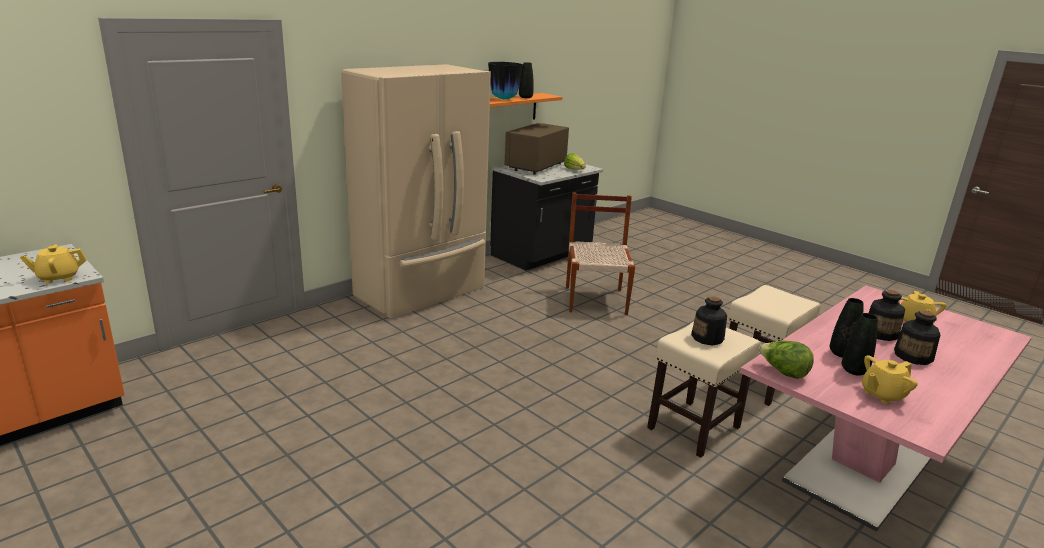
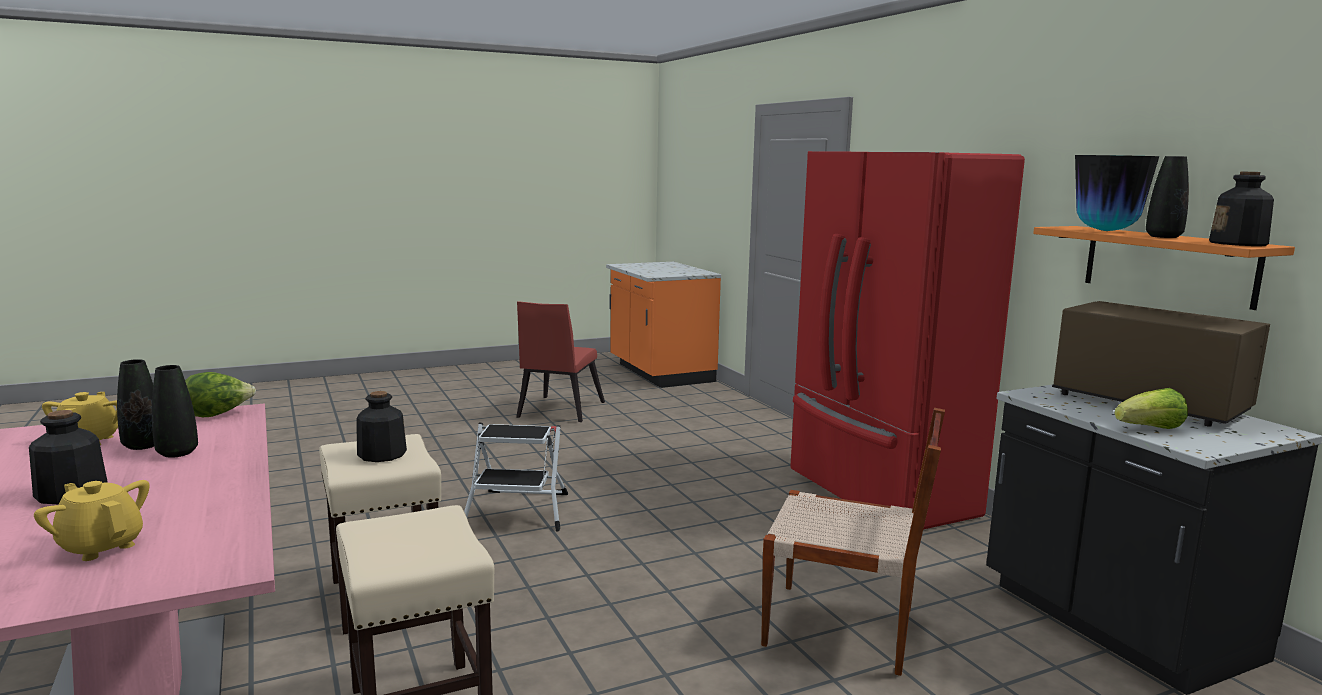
camera: 110 degrees right, 10 degrees down
(58, 278) = (651, 273): yellow teapot -> none
(239, 460) = (558, 411): none -> red chair
(424, 293) = (875, 492): beige fridge -> red fridge
(537, 412) = (518, 511): none -> step ladder
(880, 333) = (148, 500): bottle -> bottle (1238, 243)

